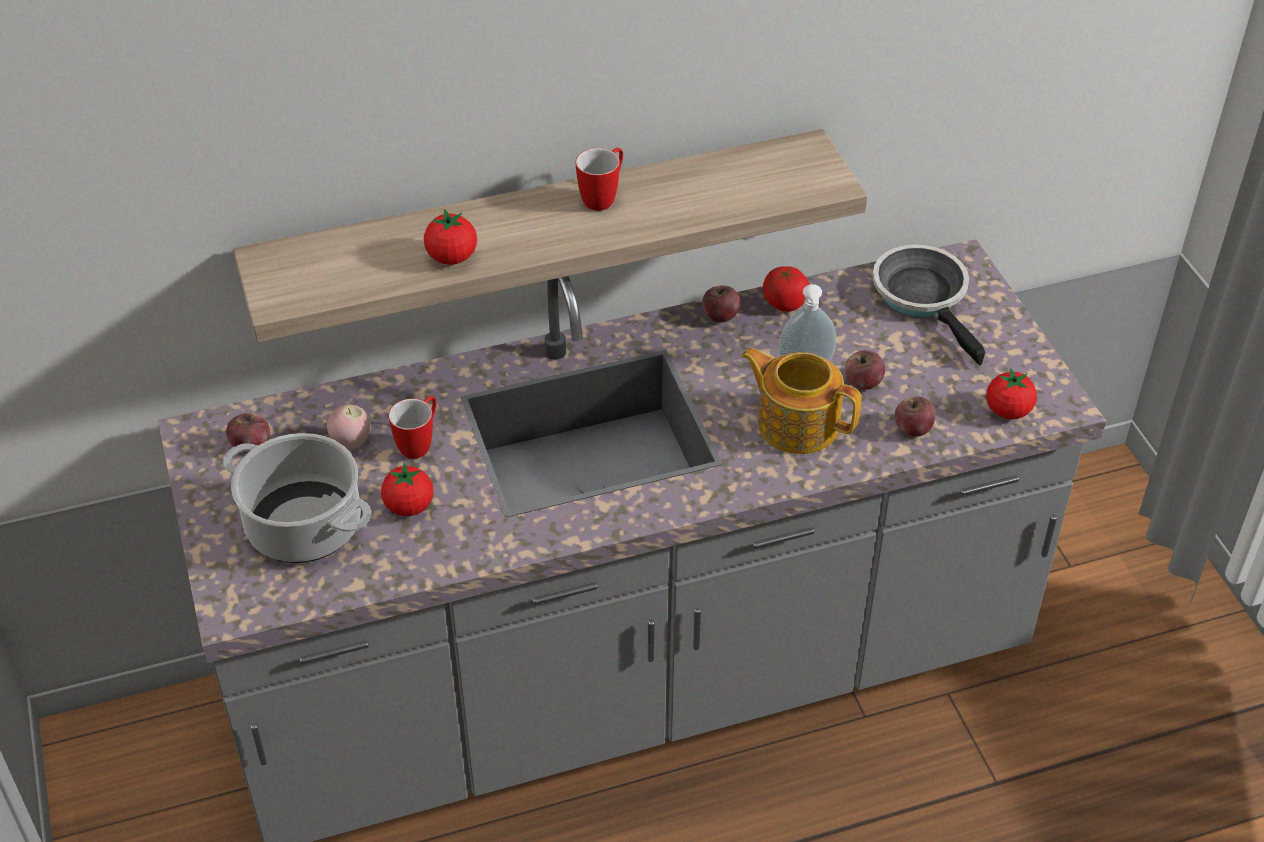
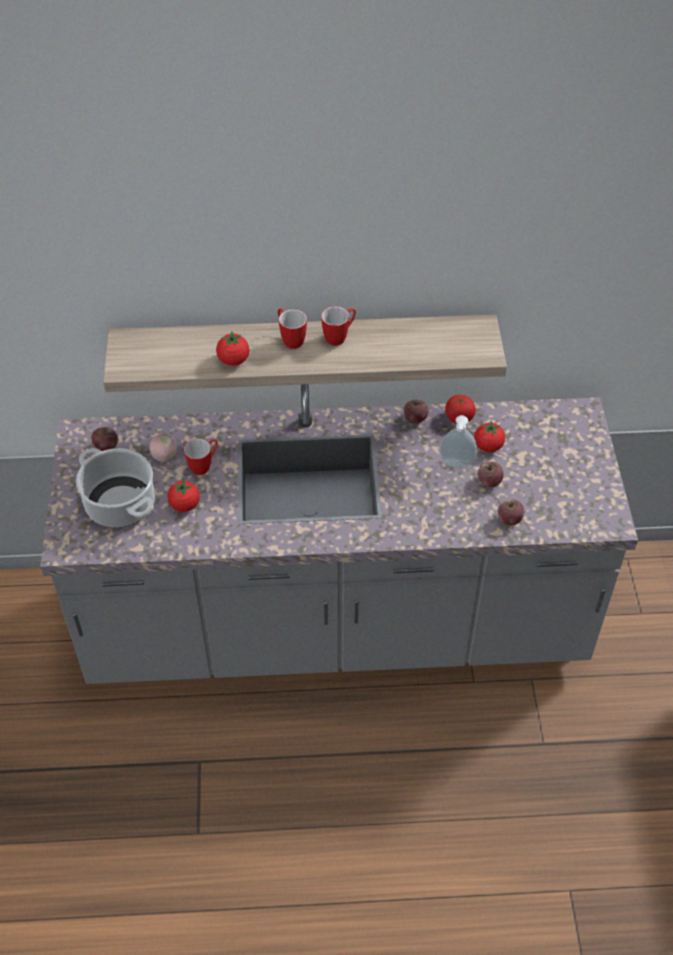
camera: 15 degrees right, 5 degrees up
(529, 213) = (290, 339): none -> mug
(797, 423) = (437, 500): teapot -> none
(924, 297) = (550, 431): frying pan -> none
(1008, 411) = (575, 520): tomato -> tomato (488, 446)

